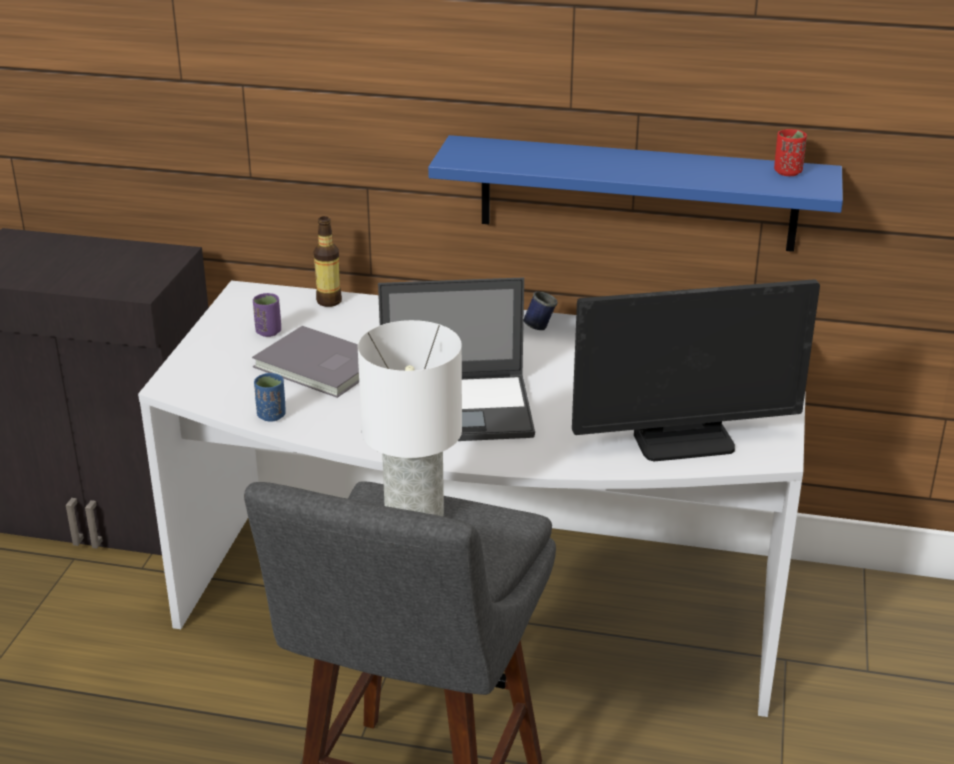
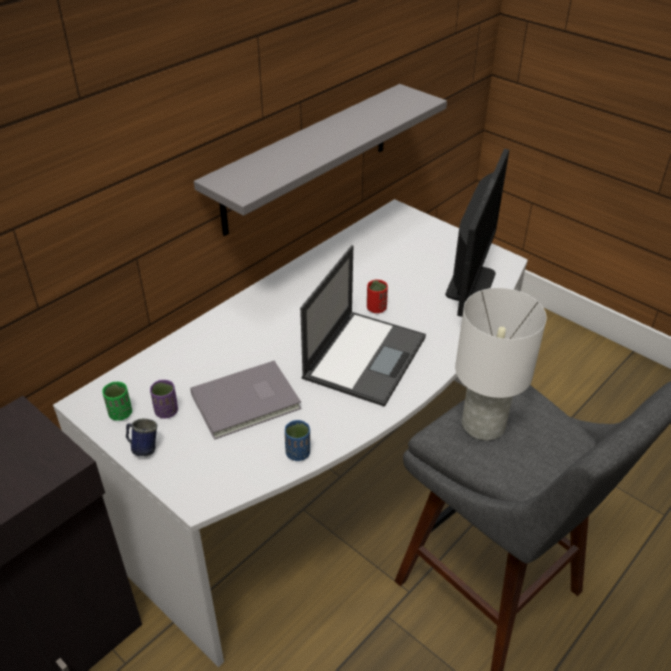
camera: 60 degrees left, 10 degrees up
(246, 312) = (120, 413): none -> green cup
(329, 301) = (152, 362): bottle -> none
(539, 325) = (288, 281): blue mug -> blue mug (143, 447)
(637, 193) = (308, 158): blue shelf -> grey shelf
(787, 172) = (394, 99): red cup -> red cup (376, 308)

